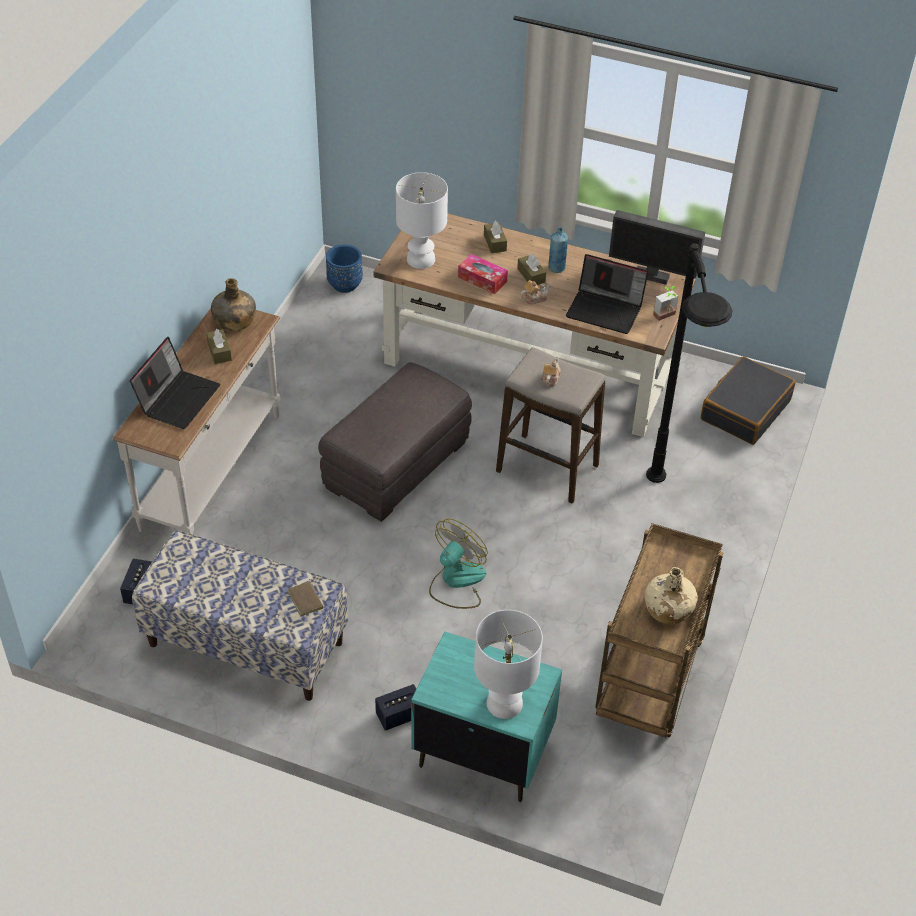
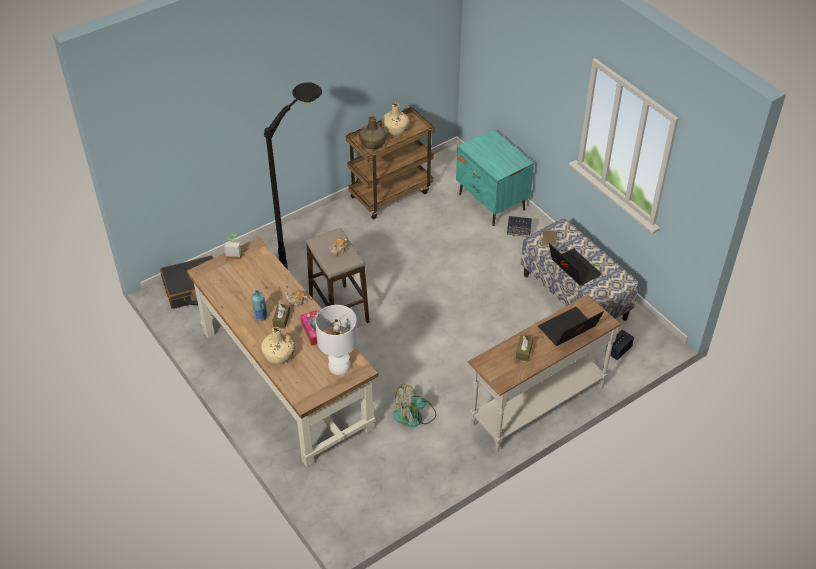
camera: 145 degrees left, 0 degrees up
(234, 321) = (500, 370): green bottle -> green bottle (373, 143)
(344, 284) = (348, 514): blue planter -> none
(396, 464) = (422, 355): grey ottoman -> none
(456, 581) = (442, 276): fan -> fan (414, 416)
(495, 243) = (279, 355): brown tissue box -> beige bottle
(503, 704) = (494, 144): white table lamp -> none
(606, 310) = (263, 275): laptop -> laptop (573, 269)
(651, 276) = (211, 283): monitor -> none

